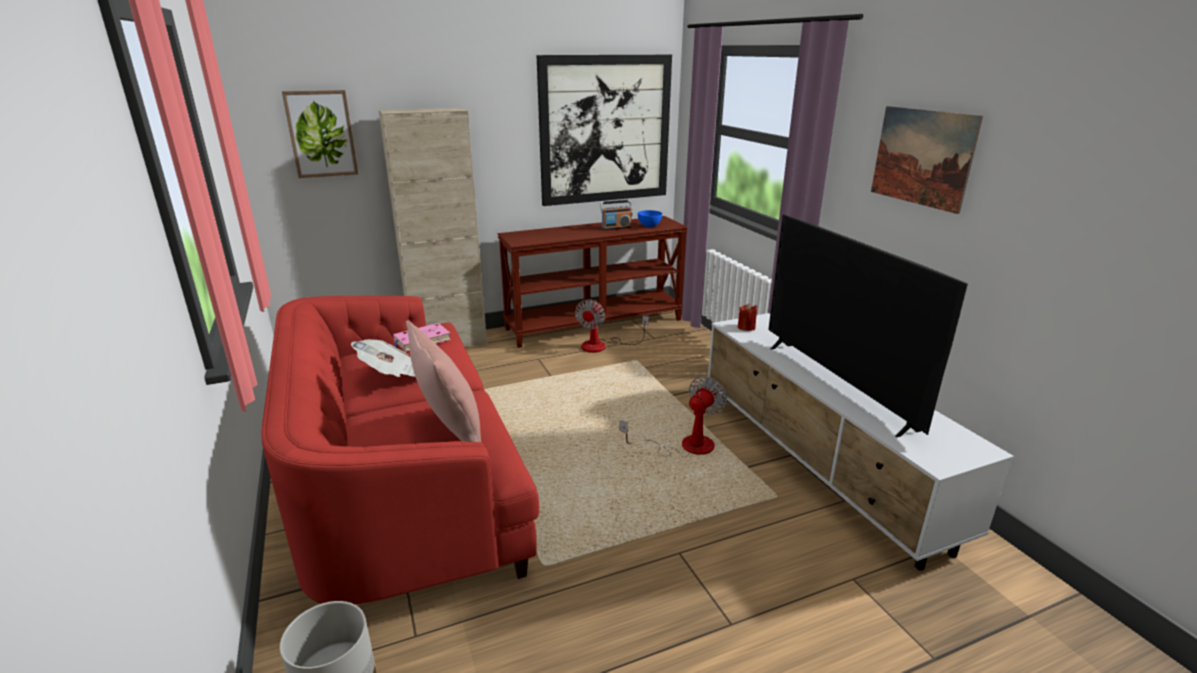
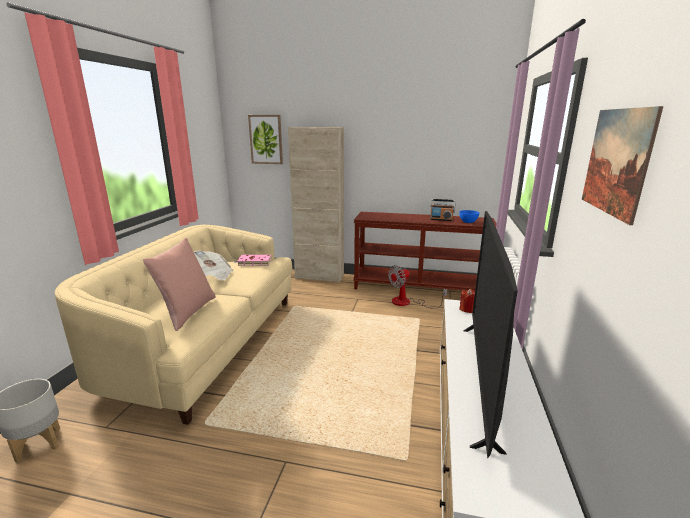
camera: 35 degrees right, 5 degrees down
(405, 484) = (205, 344): red sofa -> beige sofa
(605, 130) = (448, 148): picture -> none
(685, 446) = (382, 389): fan -> none

